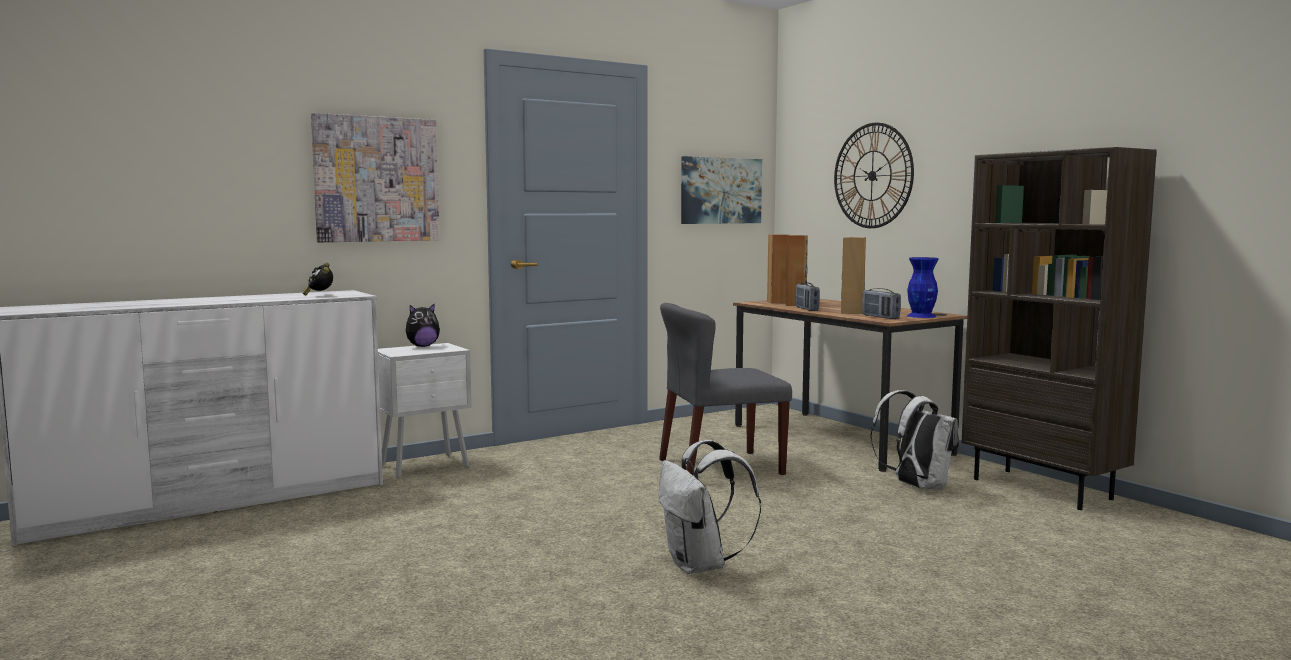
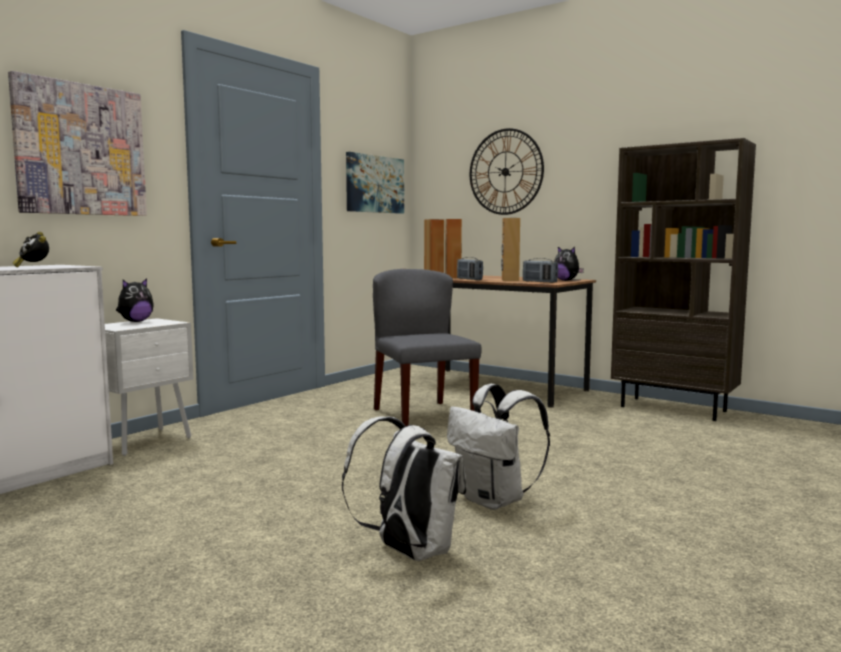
camera: 20 degrees left, 0 degrees up
(719, 467) = (423, 416): grey chair -> grey chair turned 105 degrees clockwise
(916, 486) = (587, 416): white backpack -> white backpack (408, 552)
(922, 316) = (566, 280): blue vase -> plush toy

